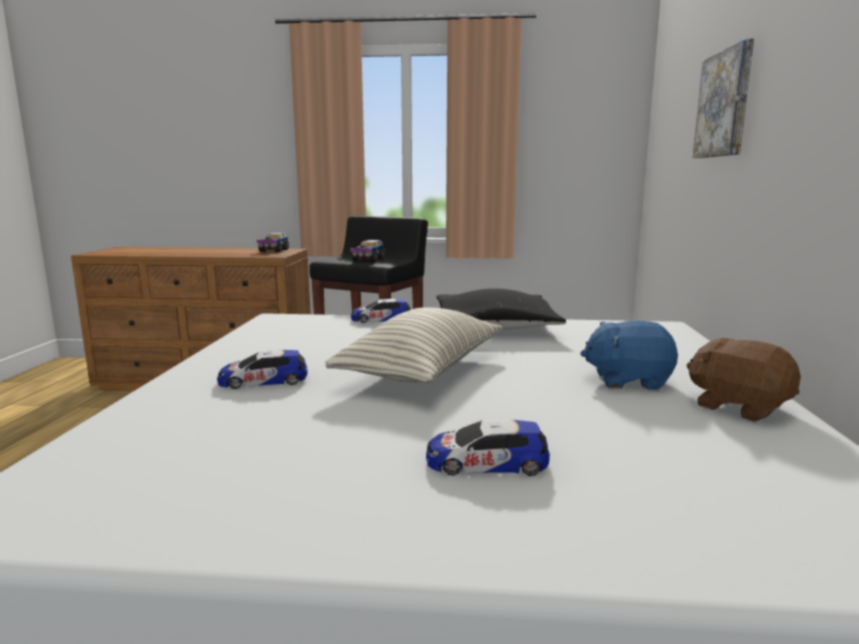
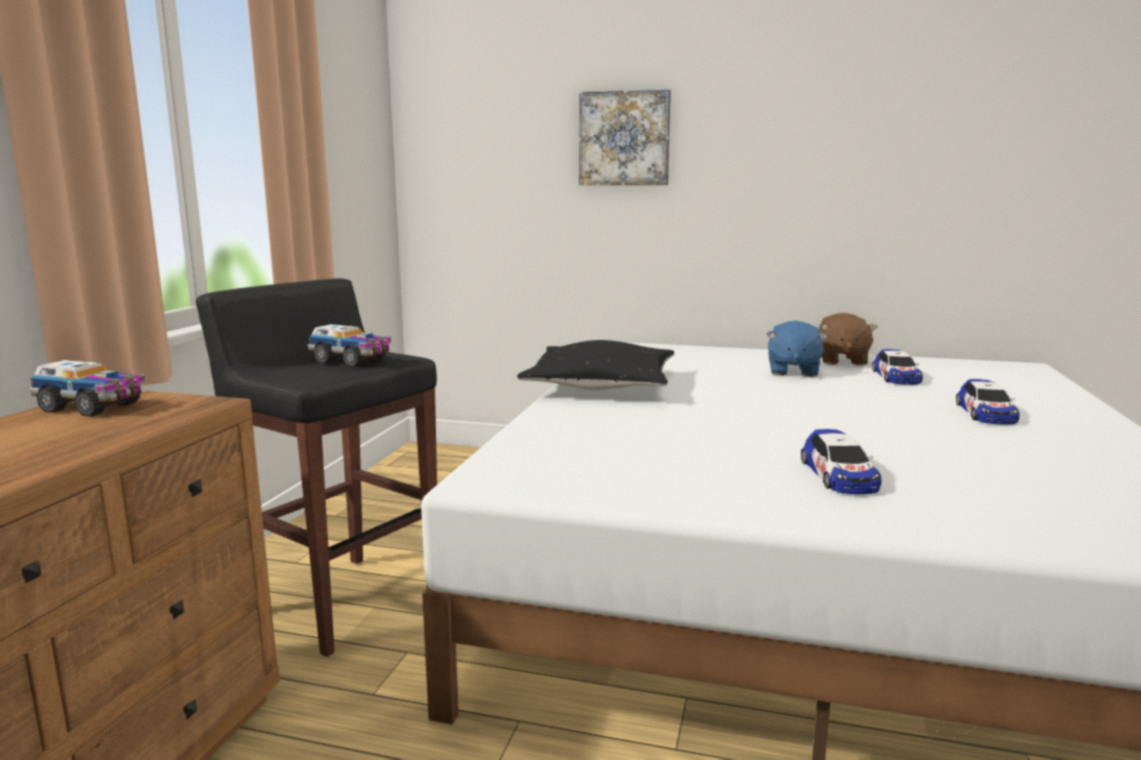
camera: 80 degrees left, 0 degrees up
(381, 319) = (540, 423): toy car -> toy car (896, 377)
(422, 371) = (783, 417): pillow -> none
(738, 407) = (841, 360): brown plush toy -> brown plush toy turned 45 degrees counterclockwise

